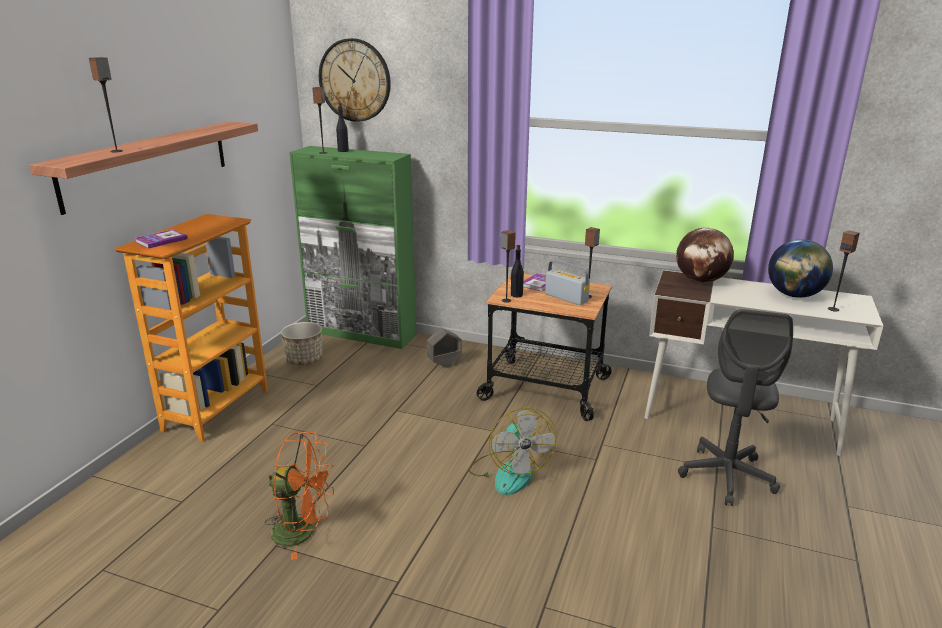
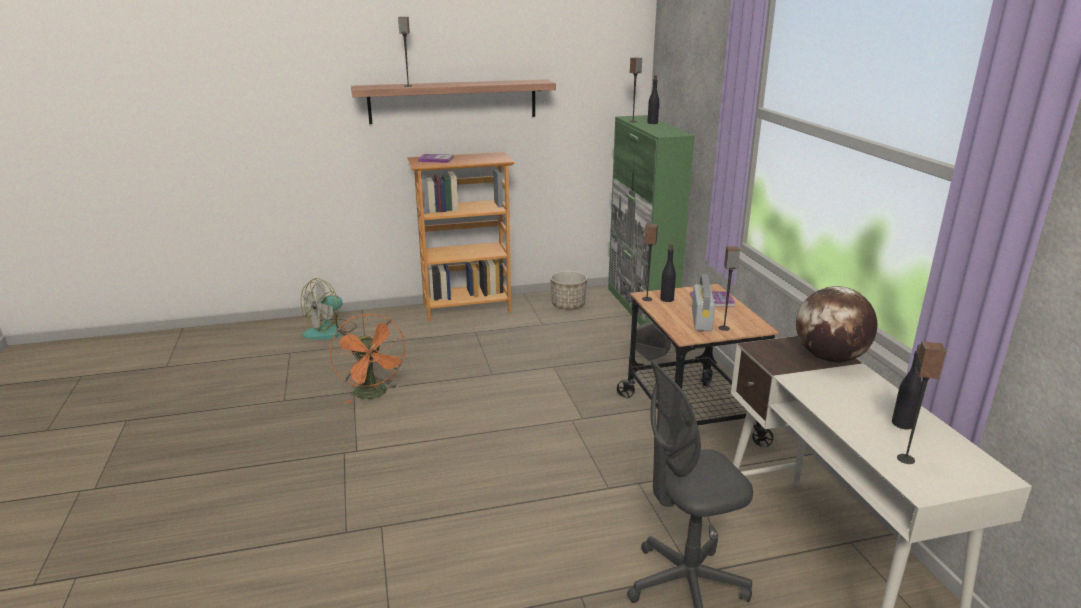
camera: 55 degrees right, 0 degrees up
(355, 80) = (678, 54): wall clock -> none
(509, 472) = (533, 448): fan -> fan (330, 331)
(794, 295) = (902, 423): globe -> black bottle

